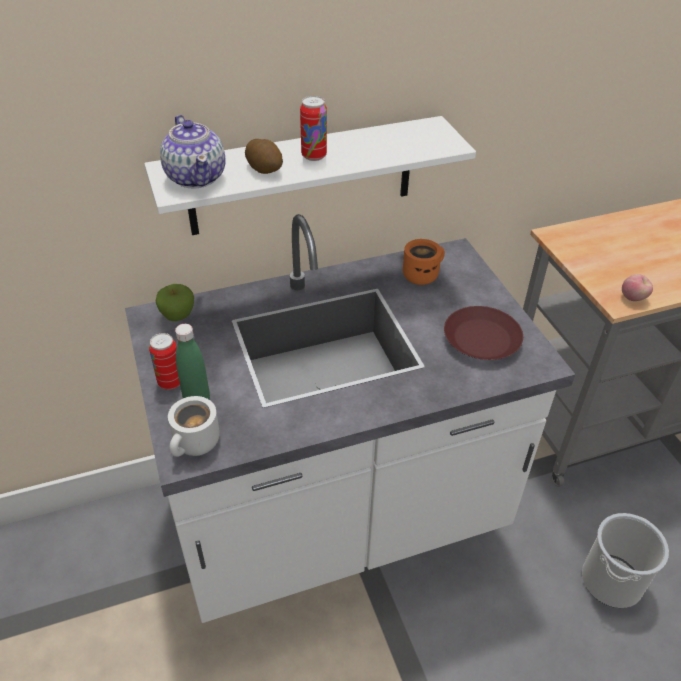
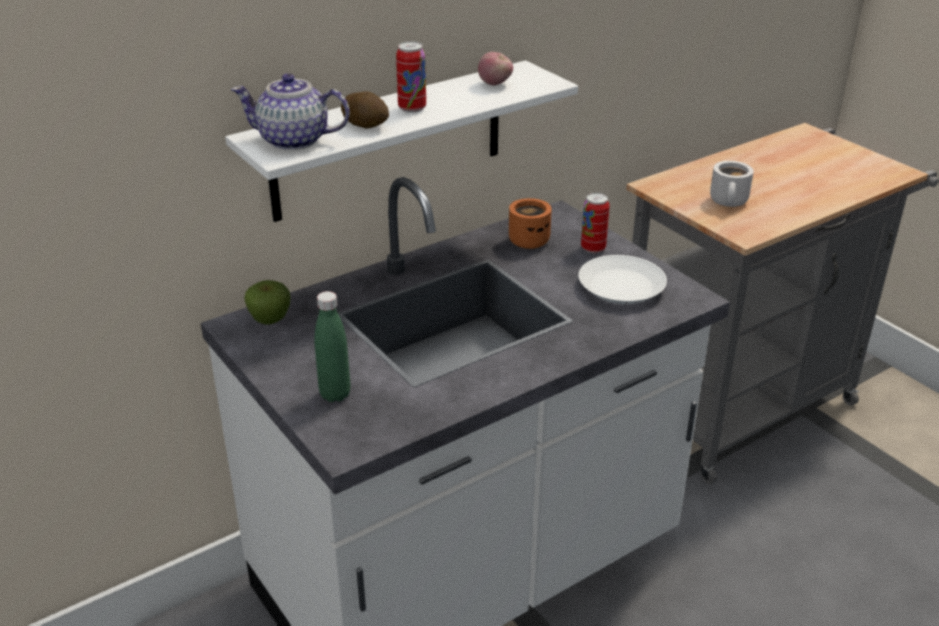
camera: 15 degrees left, 10 degrees down
(170, 382) = (294, 382): can -> can (593, 248)
(196, 177) = (294, 140): teapot -> teapot turned 135 degrees clockwise
(196, 445) = (355, 433): white mug -> white mug (730, 202)
(482, 340) = (622, 287): brown plate -> white plate
(611, 580) = (802, 566): bucket -> none
(633, 298) = (757, 228): apple -> apple (495, 84)

